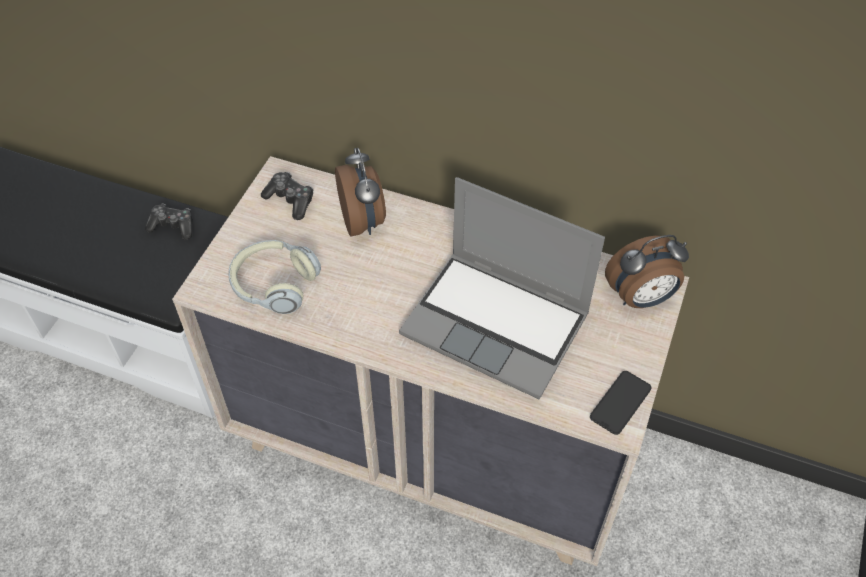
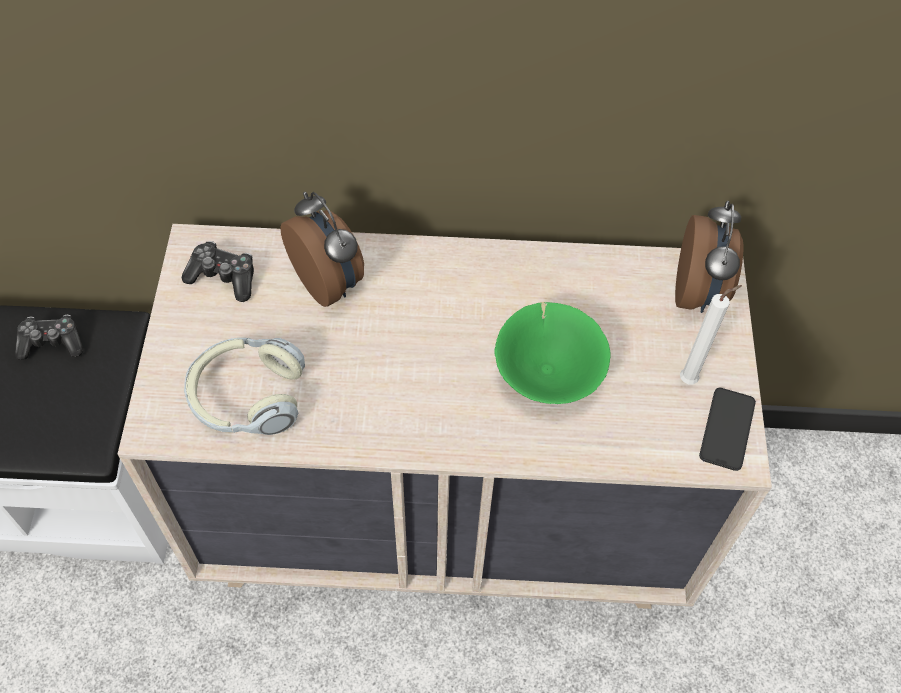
camera: 20 degrees left, 5 degrees up
(498, 324) = (548, 371): laptop -> green bowl
(607, 359) = (691, 379): none -> white candle
(641, 298) = (699, 292): alarm clock -> alarm clock turned 45 degrees counterclockwise

